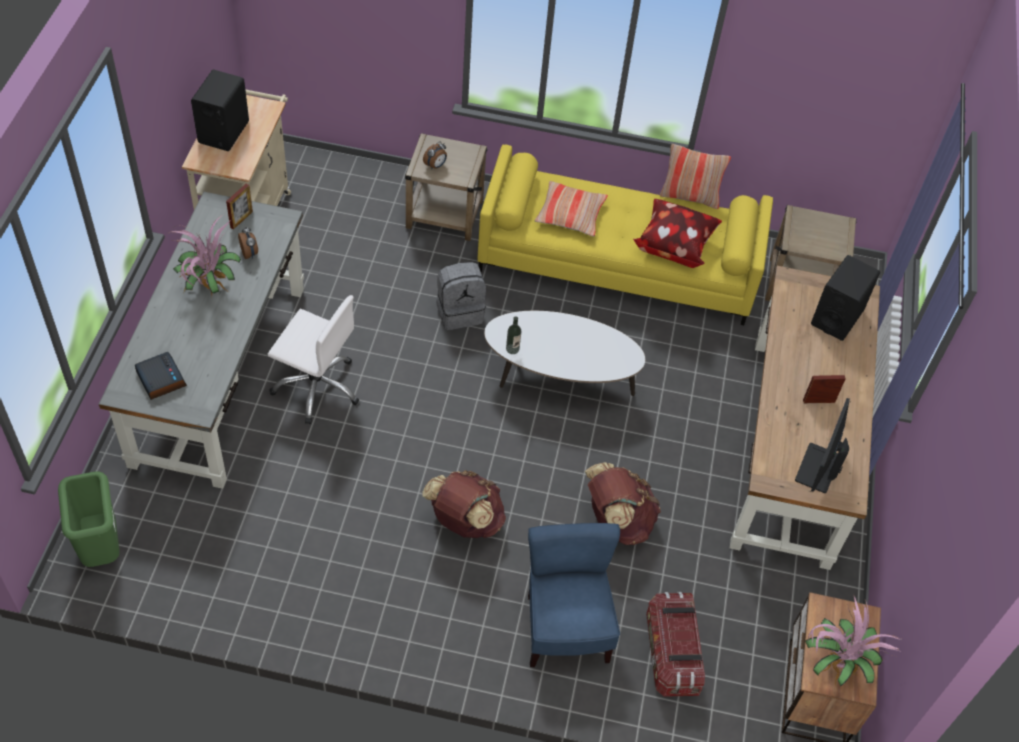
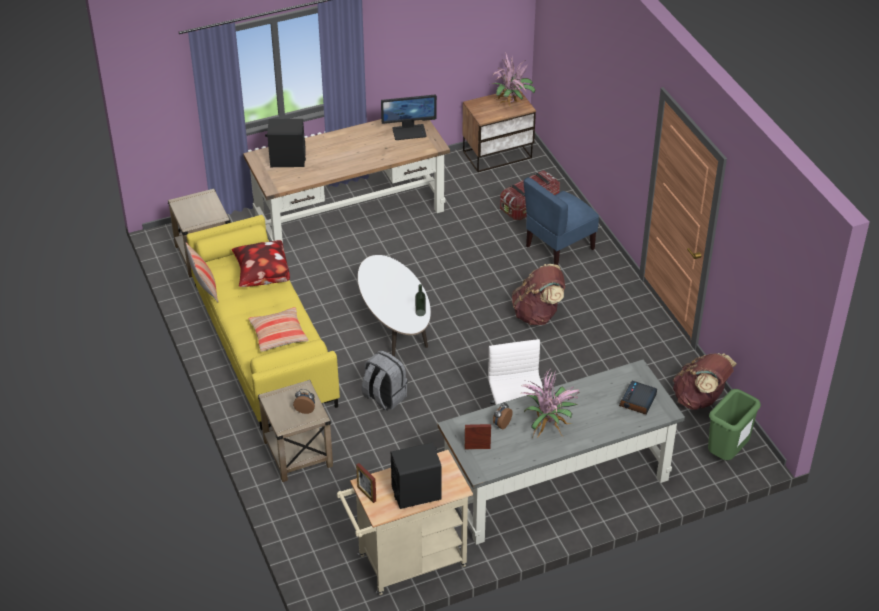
camera: 120 degrees left, 10 degrees down
(617, 521) = (472, 257): brown backpack -> brown backpack (700, 399)
(818, 401) = (361, 146): picture frame -> picture frame (366, 494)

